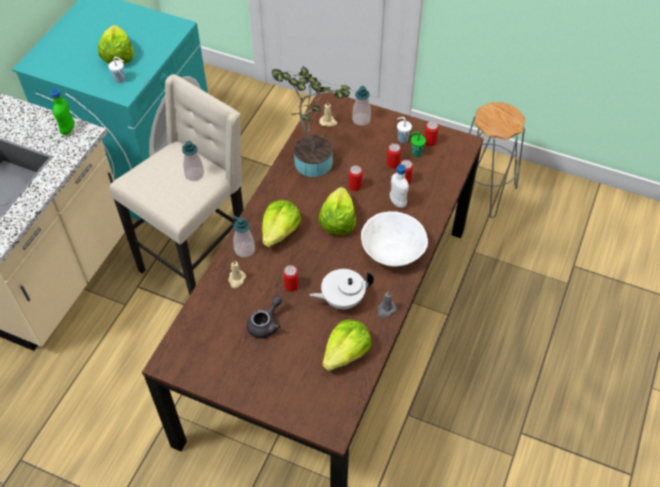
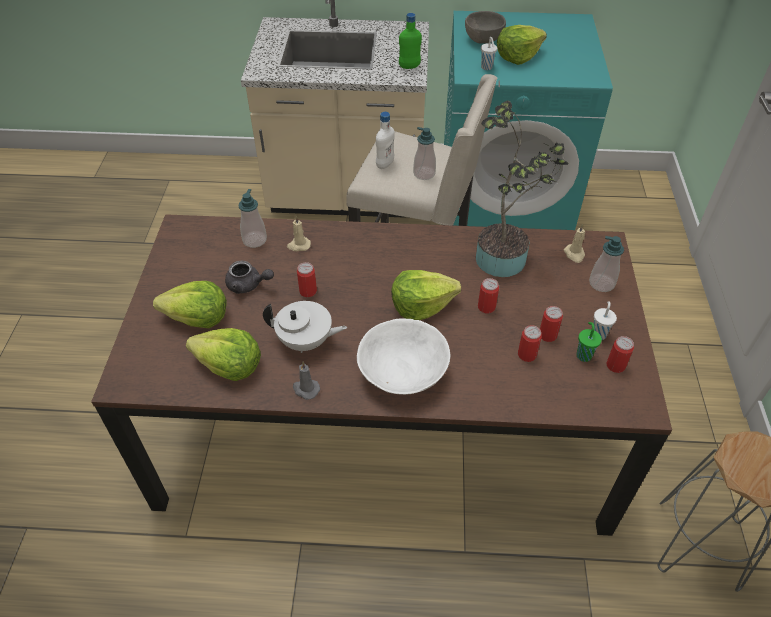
camera: 70 degrees right, 5 degrees down
(76, 67) = (482, 40): none -> grey bowl
(244, 249) = (341, 239): soap dispenser -> soap dispenser (254, 240)
(280, 232) = (380, 260): lettuce -> lettuce (197, 318)
(342, 299) = (306, 341): white teapot -> white teapot turned 135 degrees clockwise
(397, 202) = (484, 357): white bottle -> white bottle (385, 164)

